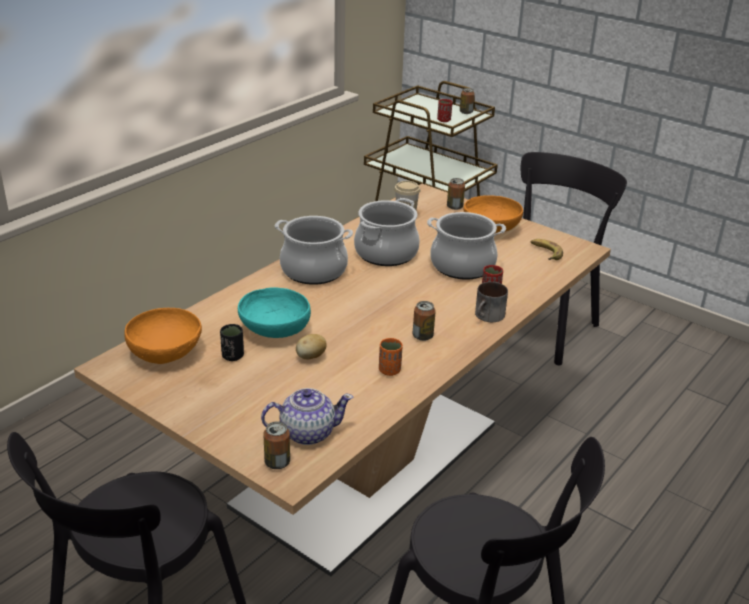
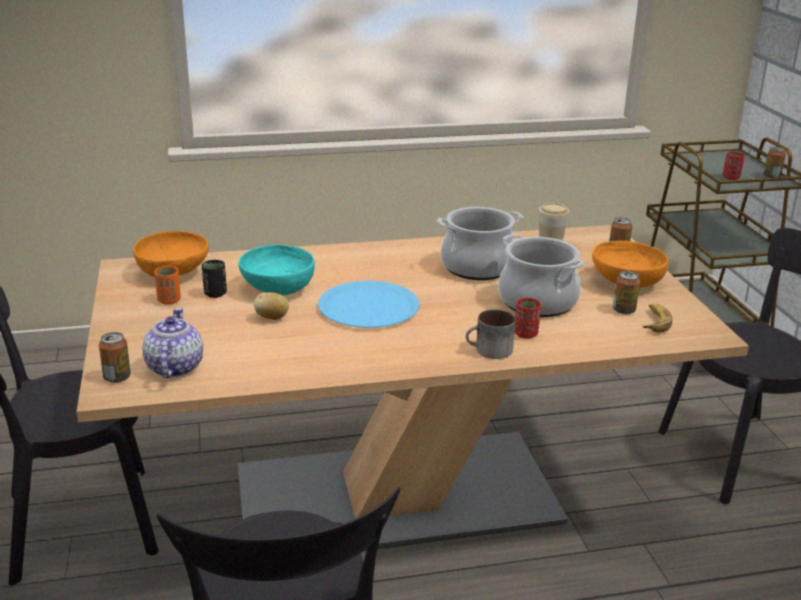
camera: 40 degrees right, 5 degrees down
(307, 432) = (174, 368): teapot -> teapot turned 120 degrees counterclockwise
(314, 270) = (387, 258): cooking pot -> none
(364, 317) = (368, 307): none -> blue plate
(389, 370) = (318, 354): orange cup -> orange cup (169, 300)
(422, 336) = (395, 341): can -> can (624, 310)

